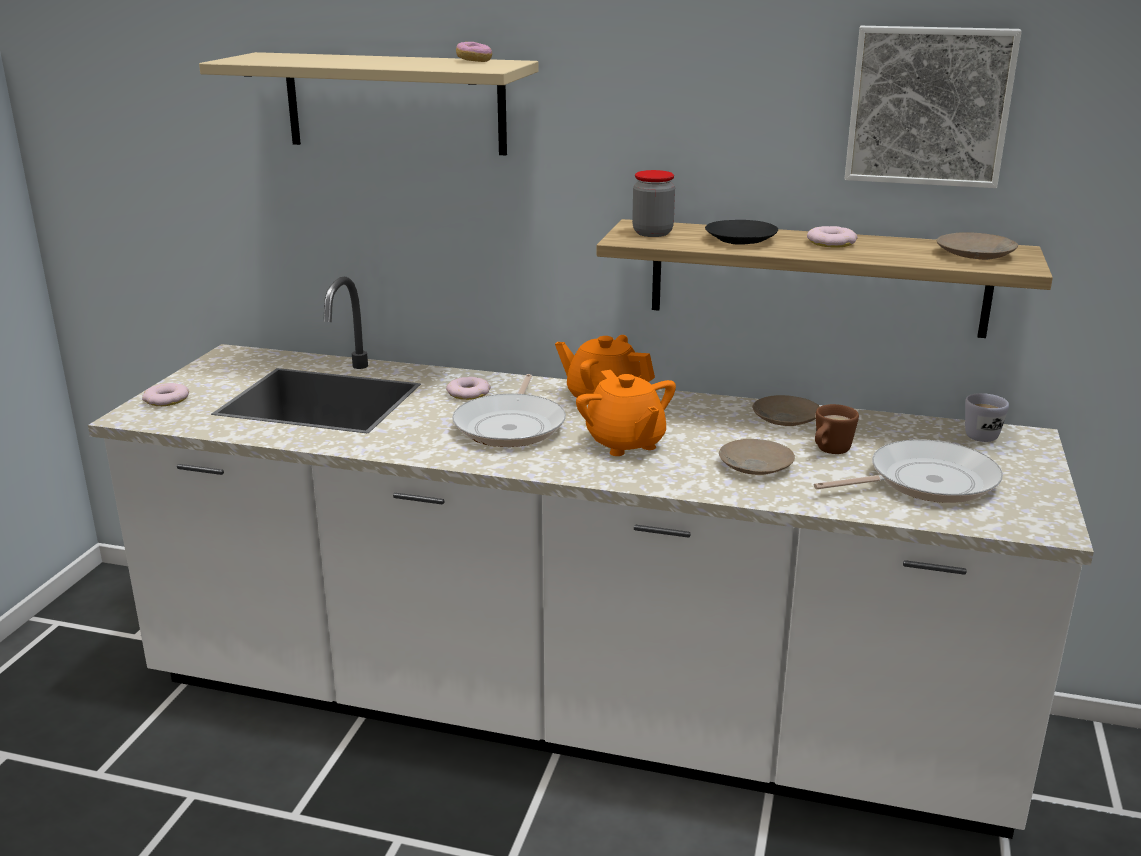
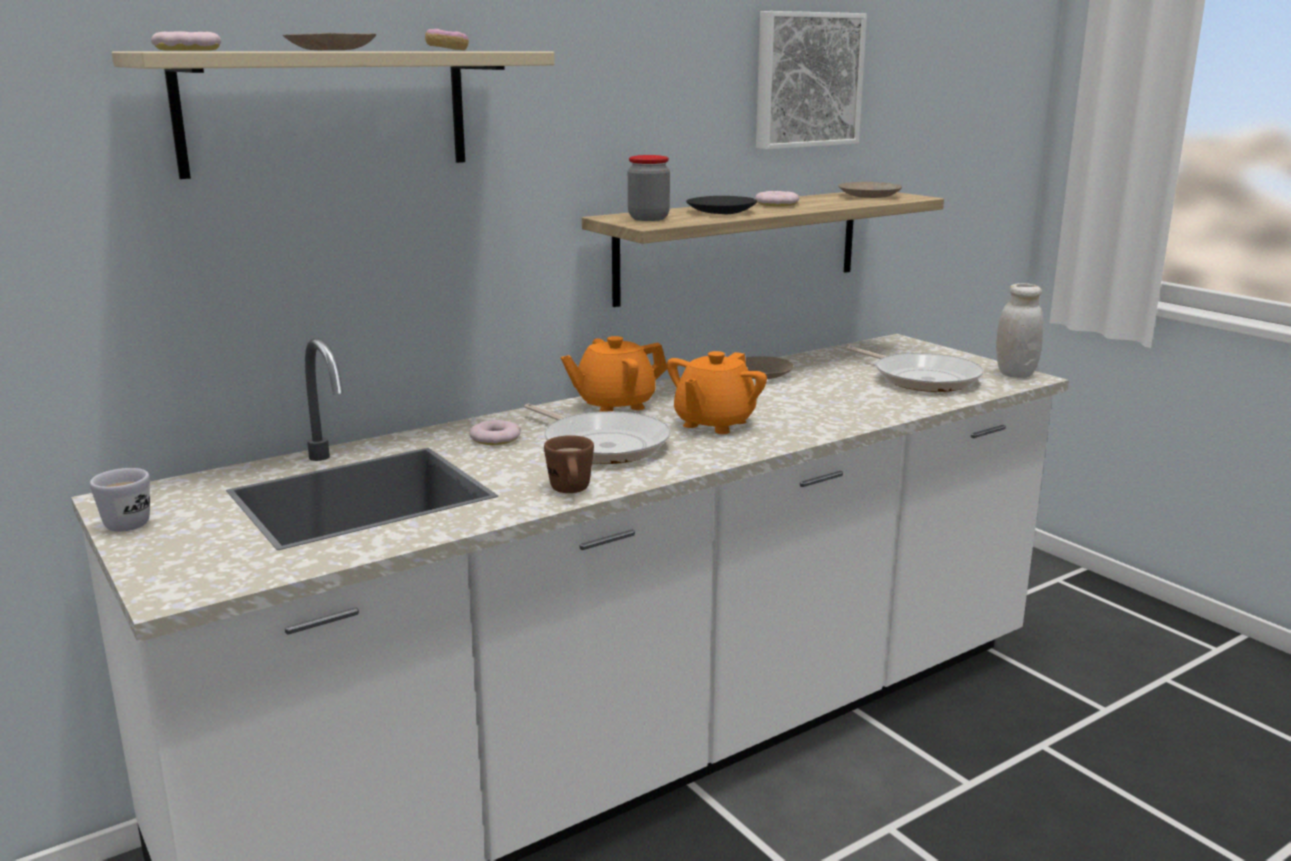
camera: 50 degrees left, 5 degrees down
(166, 400) = (173, 562): donut -> donut (188, 50)
(625, 443) = (714, 423): orange teapot -> orange teapot turned 105 degrees clockwise
(755, 466) = (824, 404): beige plate -> beige plate (331, 50)
(829, 451) = (836, 382): brown mug -> brown mug (570, 491)
(925, 481) = (922, 378): frying pan -> frying pan turned 120 degrees clockwise
(986, 435) = (878, 347): white mug -> white mug (132, 521)
(1046, 519) = (1015, 374): none -> white jar

